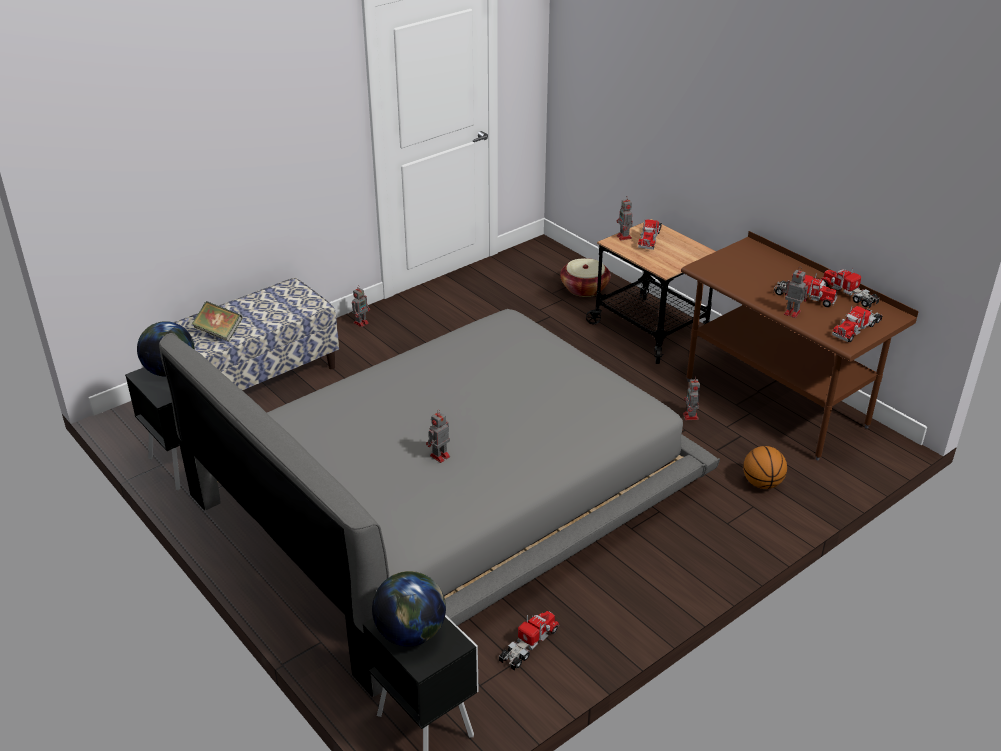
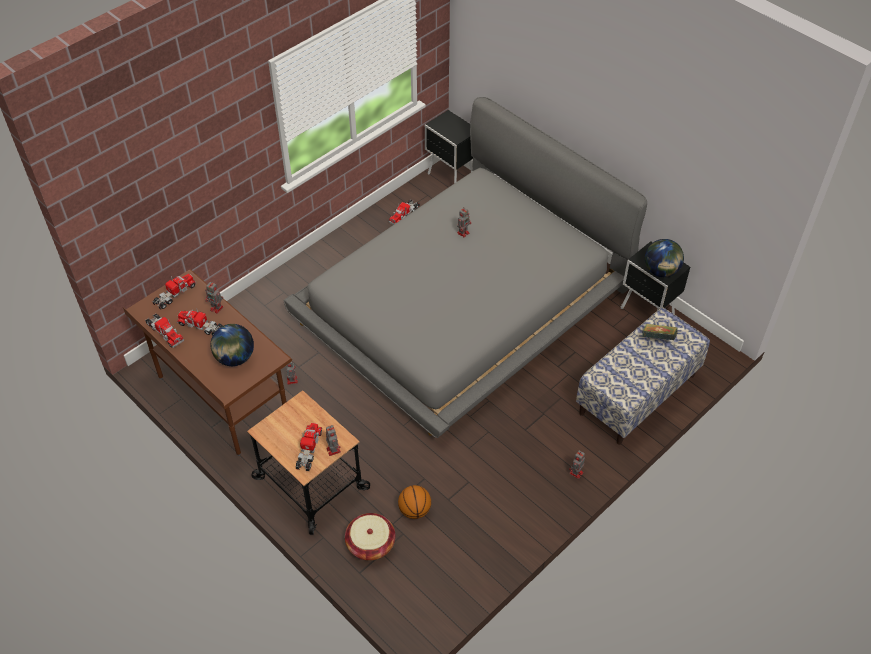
camera: 175 degrees right, 15 degrees up
(411, 633) = (455, 127): globe -> globe (235, 358)
(762, 483) = (253, 323): basketball -> basketball (414, 510)

